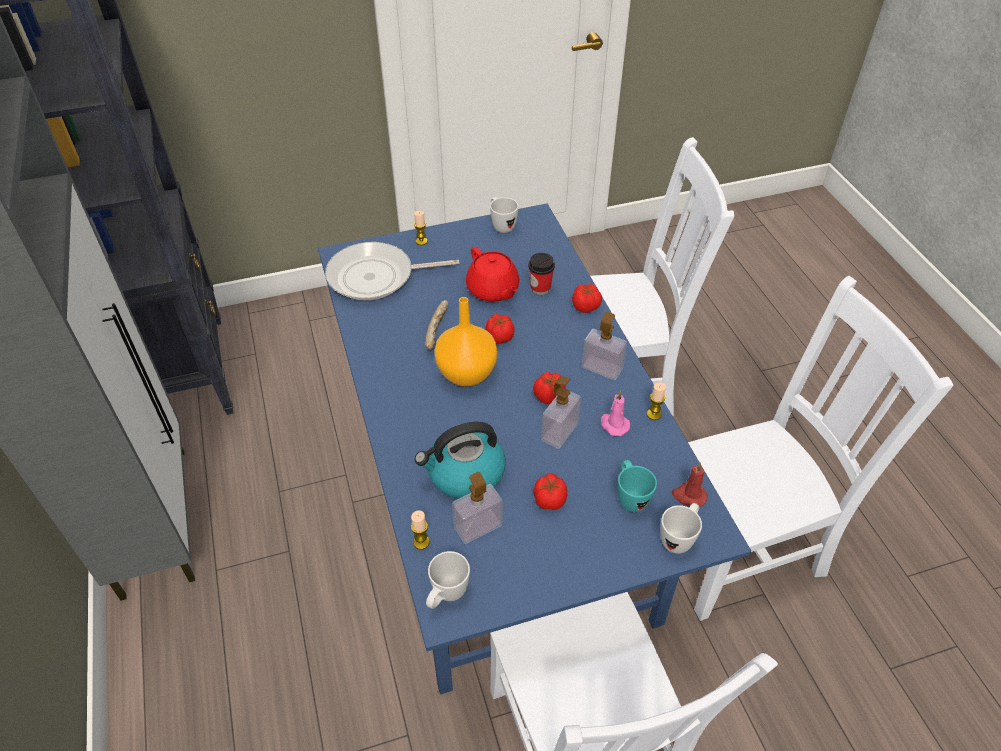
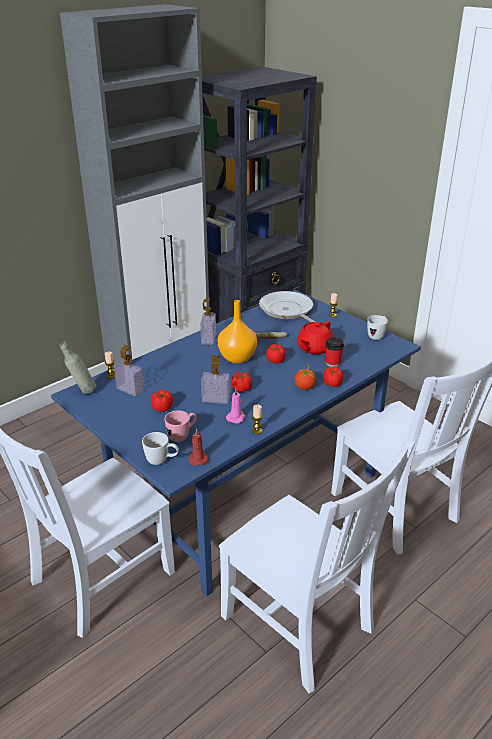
camera: 65 degrees right, 15 degrees down
(446, 596) = (82, 392): white mug -> grey bottle
(465, 474) = (163, 376): kettle -> none
(579, 334) = (304, 387): none -> tomato
(602, 368) = (281, 402): soap dispenser -> soap dispenser (208, 339)
(630, 497) = (182, 436): turquoise mug -> pink mug

